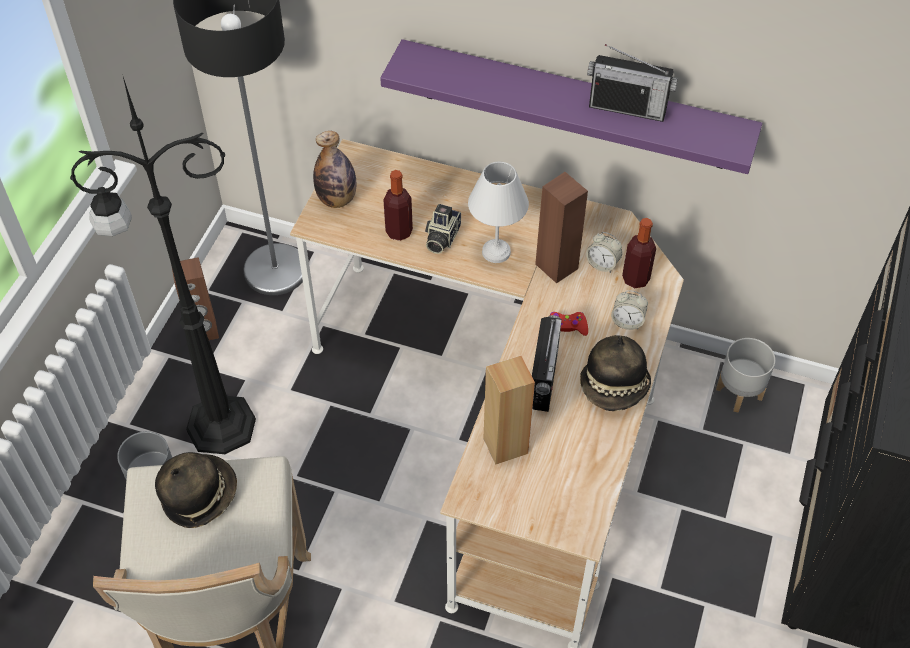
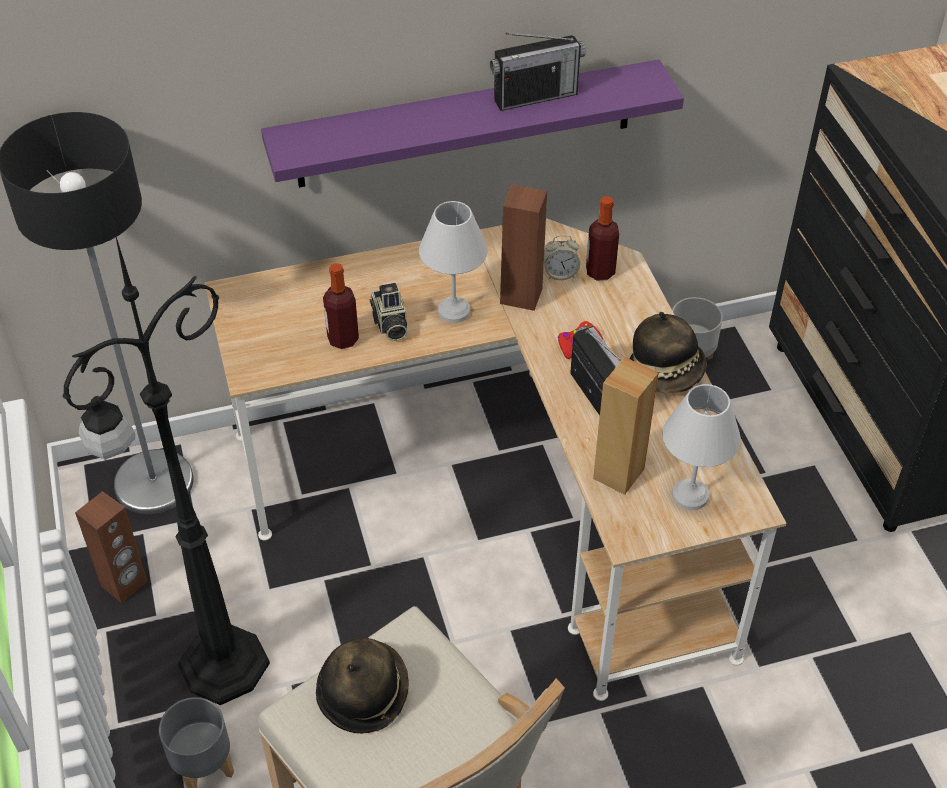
camera: 35 degrees left, 5 degrees down
(337, 199) = (252, 340): bottle -> none
(544, 496) = (691, 496): none -> white table lamp
(627, 322) = (626, 311): alarm clock -> none

